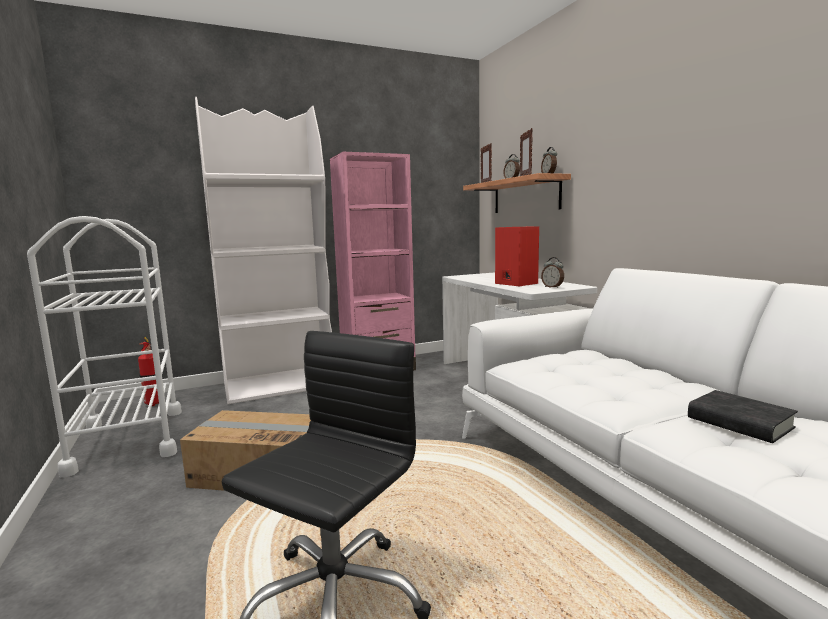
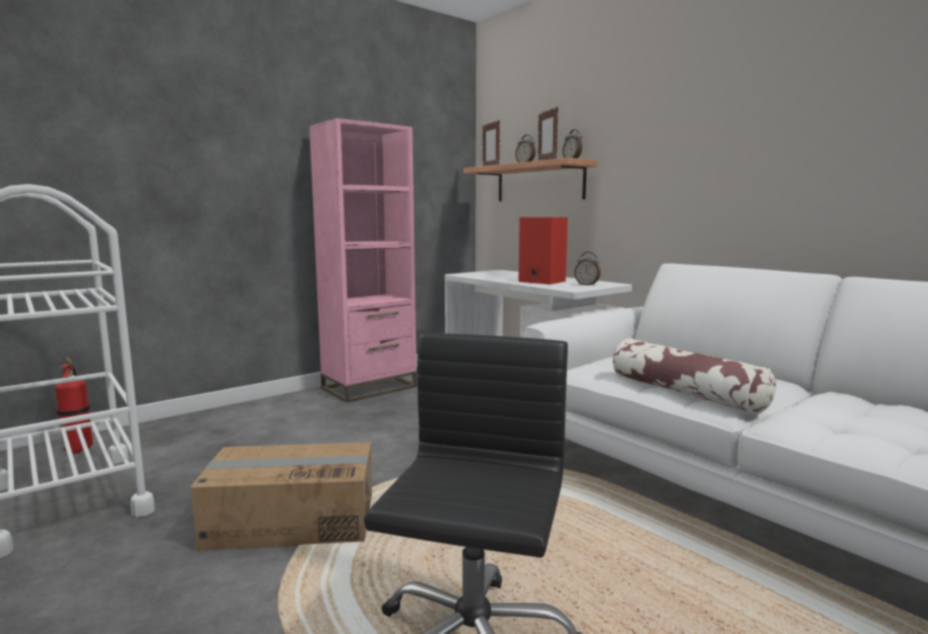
camera: 15 degrees left, 0 degrees up
(281, 385) = (252, 414): white bookcase -> none
(592, 392) = (684, 393): none -> pillow
(739, 423) = (840, 412): black book -> none

